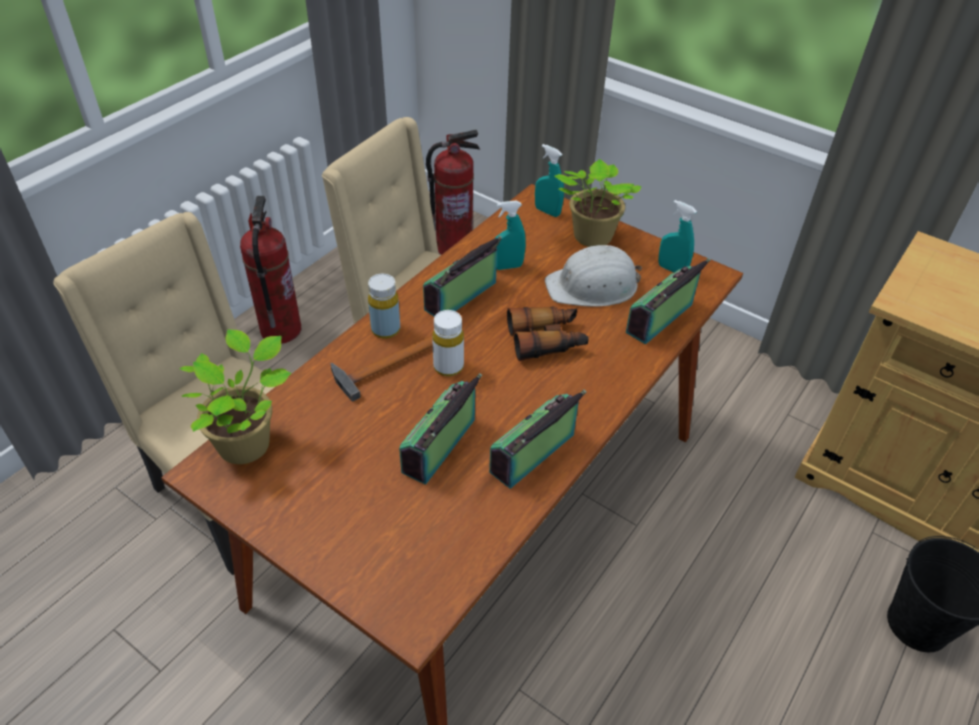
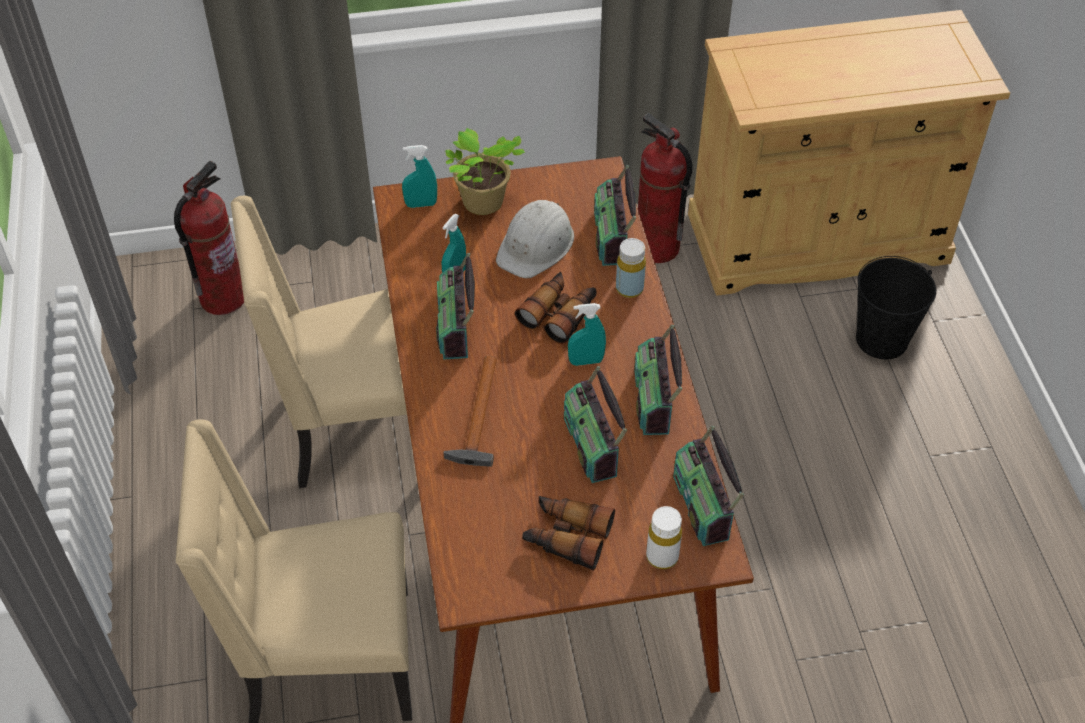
camera: 45 degrees left, 5 degrees up
(248, 443) = (464, 554): potted plant -> none
(281, 330) = (163, 505): fire extinguisher -> fire extinguisher (657, 248)
(328, 494) = (567, 536): none -> binoculars
(385, 330) = (438, 397): yellow bottle -> yellow bottle (629, 289)
(448, 367) = (521, 387): white bottle -> white bottle (662, 556)
(460, 568) = (703, 505): none -> radio
(671, 269) = (572, 189): turquoise spray bottle -> turquoise spray bottle (586, 361)

